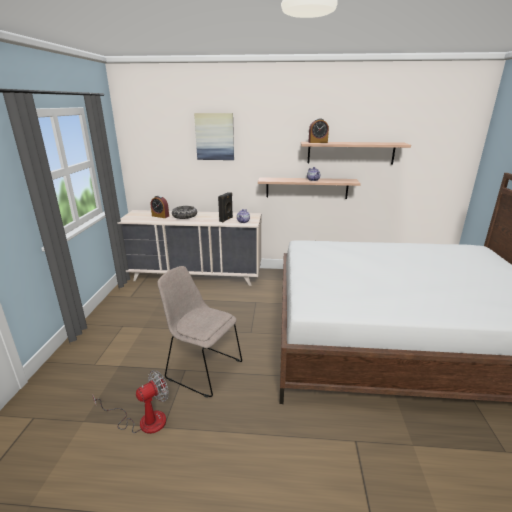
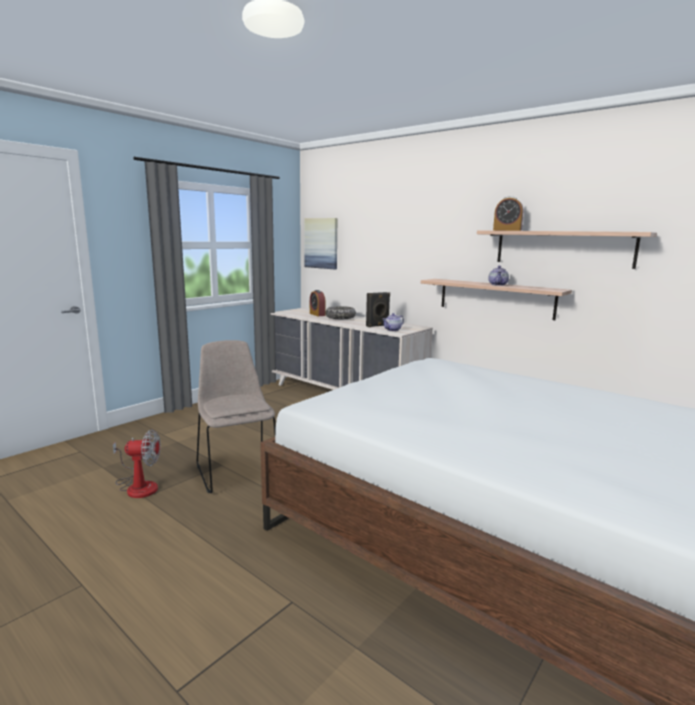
camera: 35 degrees right, 10 degrees down
(215, 136) = (389, 225): picture -> picture (321, 243)

